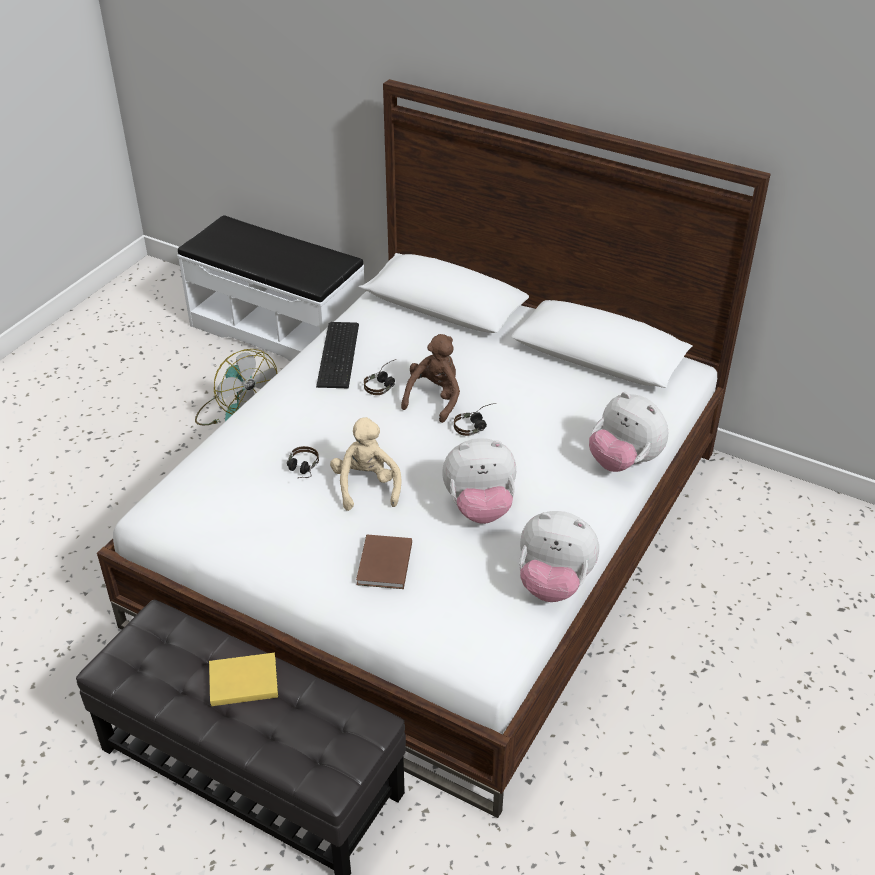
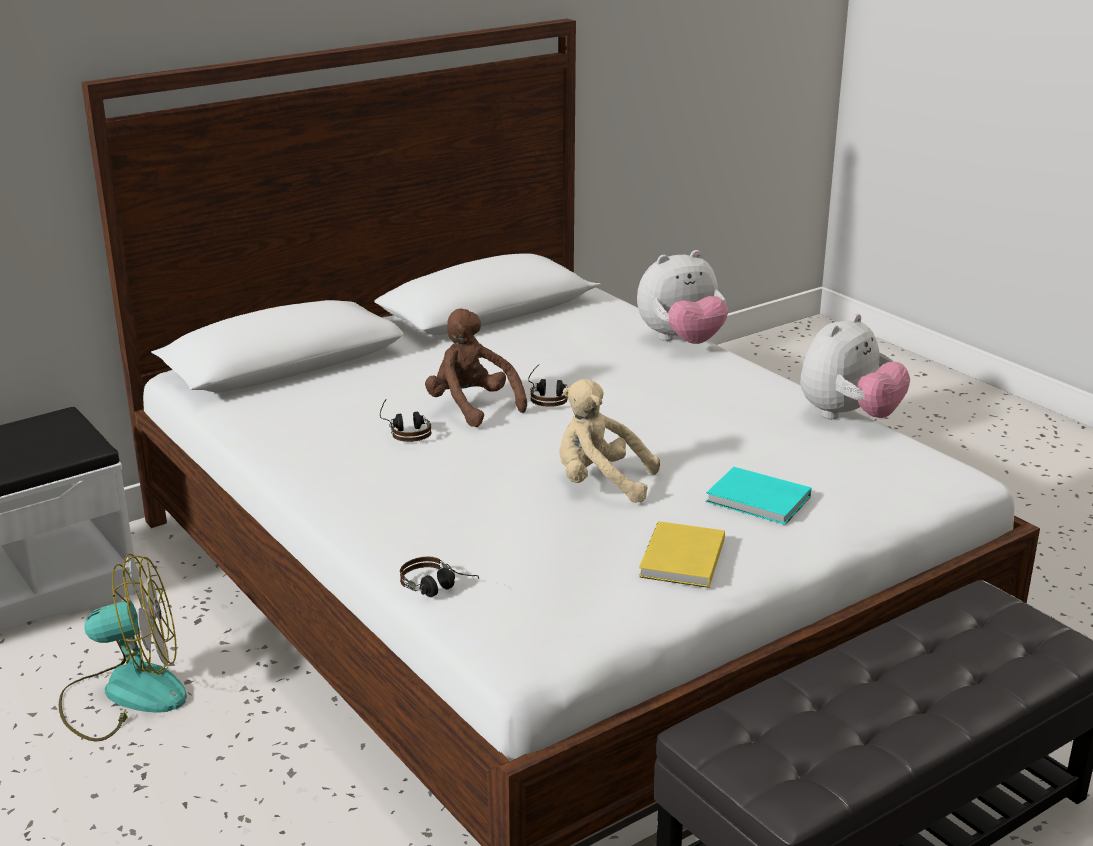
camera: 65 degrees left, 15 degrees down
(241, 681) = (875, 676): yellow book -> yellow book (680, 559)
(301, 470) = (538, 514): headphones -> headphones (439, 589)
(340, 354) = (305, 445): keyboard -> none
(383, 565) = (760, 501): brown book -> turquoise book
(479, 508) = (698, 426): plush toy -> none

